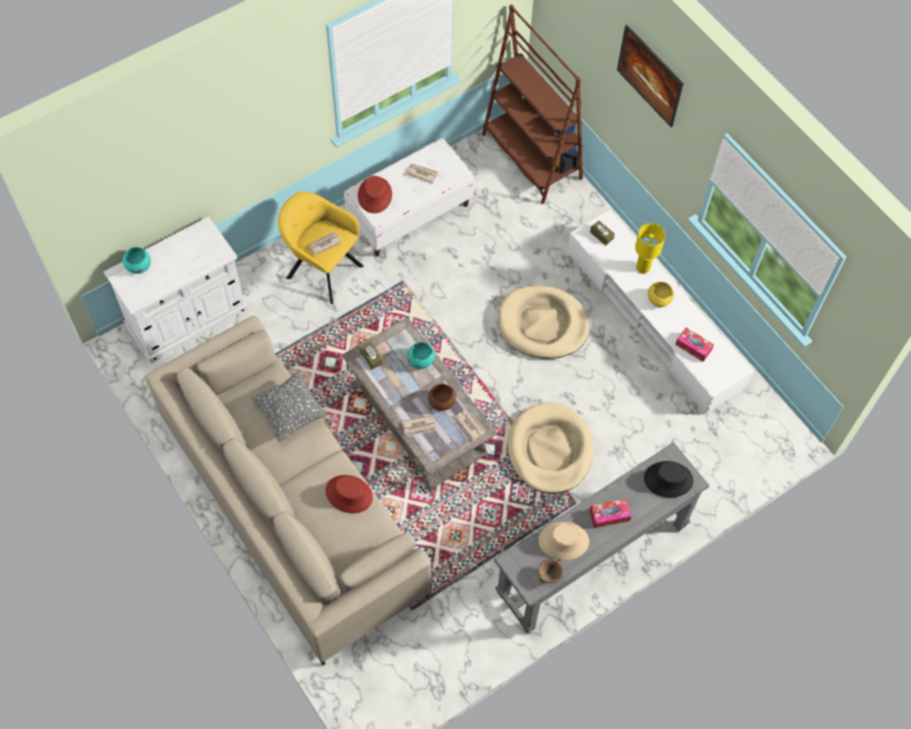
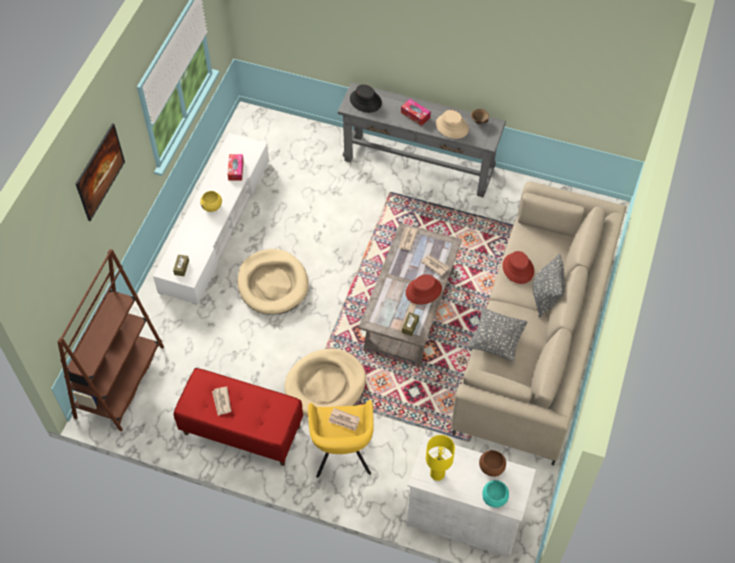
camera: 125 degrees left, 5 degrees down
(297, 494) = (545, 297): none -> grey pillow
(375, 195) = (269, 420): red hat -> red hat (423, 290)
(409, 213) = (242, 430): white bench -> red bench
(421, 360) = (386, 295): turquoise bowl -> none
(441, 402) = (405, 264): brown bowl -> brown bowl (491, 468)
(549, 450) = (366, 225): beige dog bed -> beige dog bed (325, 385)
(642, 267) = (191, 229): yellow table lamp -> yellow table lamp (437, 474)

